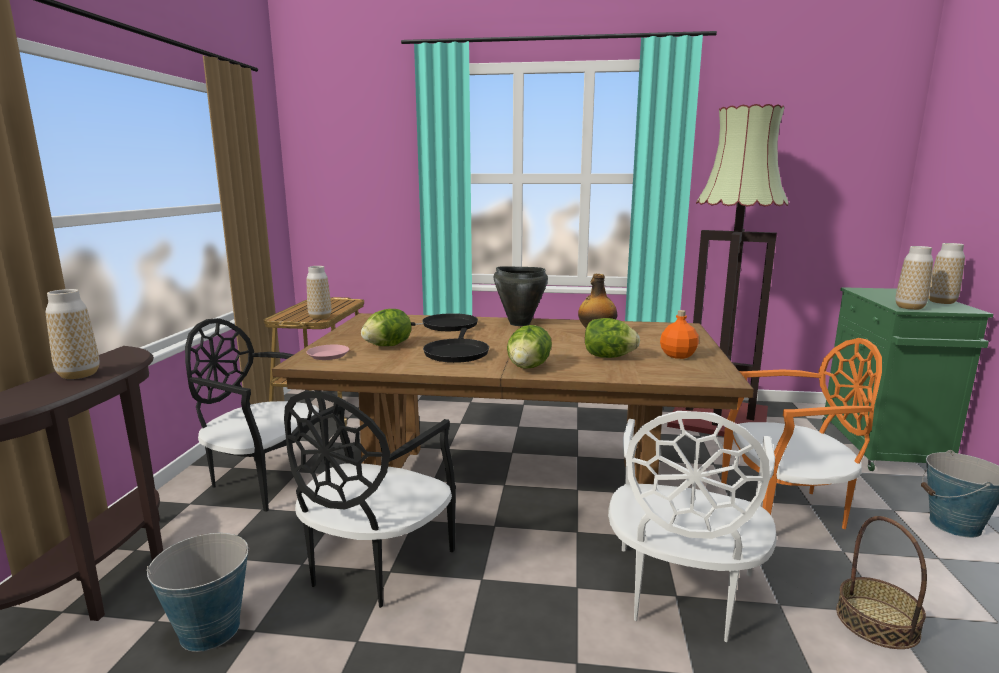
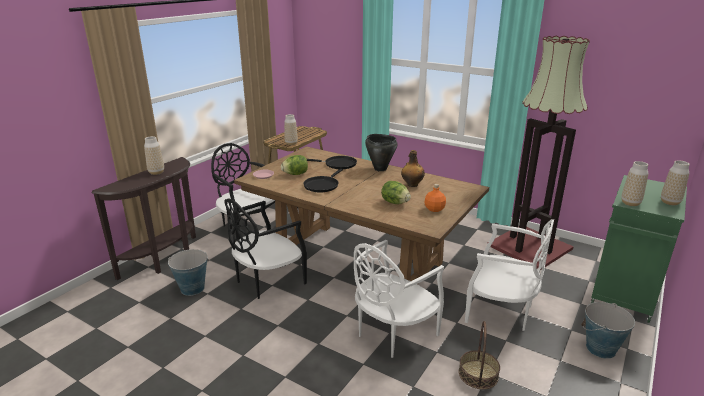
camera: 25 degrees right, 10 degrees up
(528, 367) = (345, 201): lettuce -> none
(786, 510) = (501, 311): orange chair -> white chair

